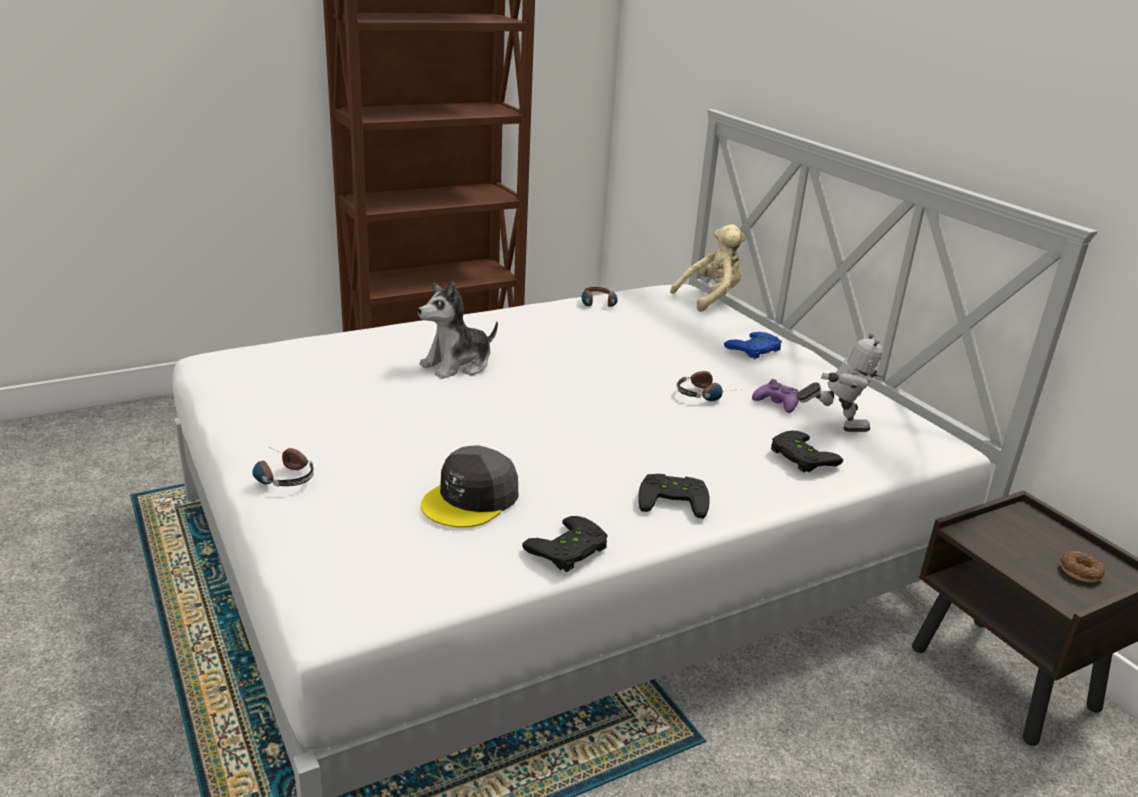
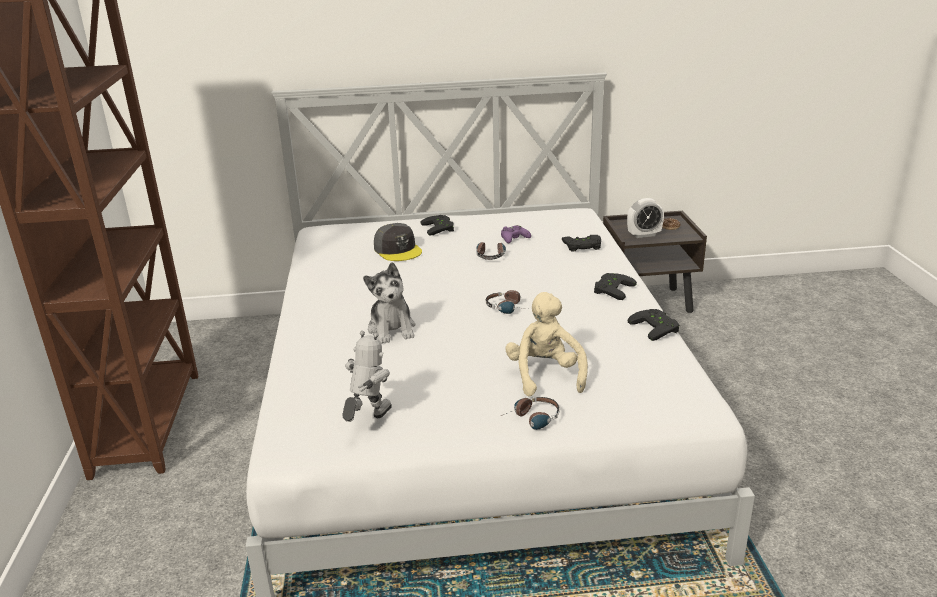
camera: 65 degrees left, 0 degrees up
(471, 499) = (593, 348): grey cap -> grey cap (398, 250)
(598, 305) = (322, 261): headphones -> headphones (509, 307)
(710, 298) = (345, 224): beige plush toy -> beige plush toy (545, 375)
(756, 350) = (440, 228): blue game controller -> black game controller
(835, 426) = (551, 230): toy robot -> toy robot (368, 420)
(1006, 545) = (644, 235): none -> alarm clock

